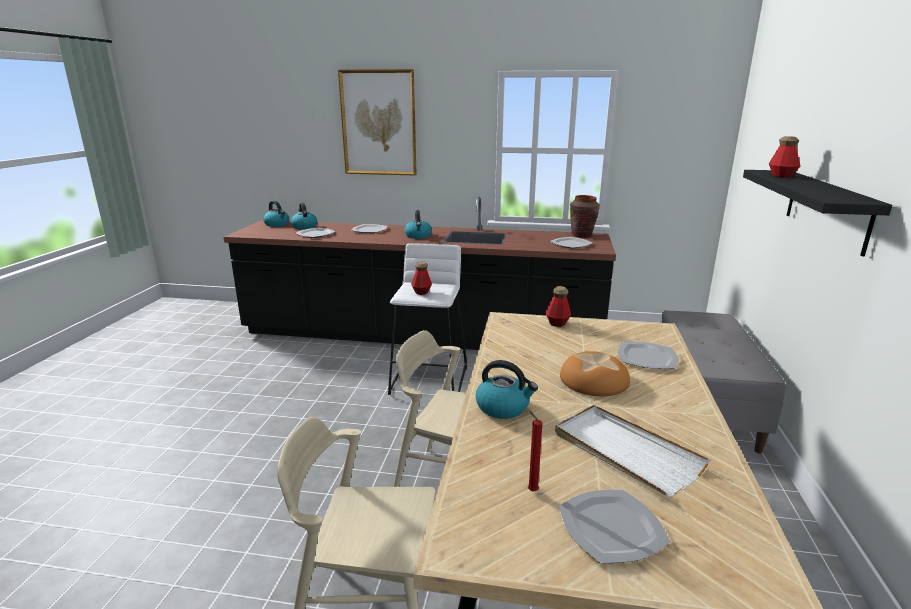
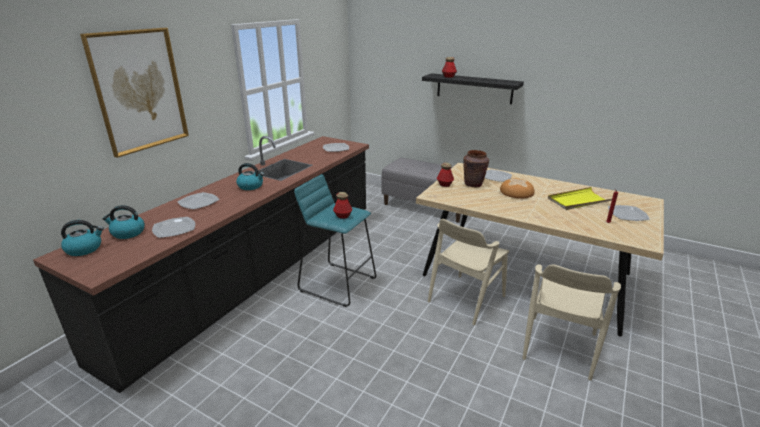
camera: 70 degrees left, 5 degrees up
(429, 380) = (337, 283): white stool -> turquoise stool
(503, 407) = (540, 216): kettle -> none
(582, 235) = (318, 142): brown vase -> brown vase (473, 184)
(625, 452) = (578, 201): white tray -> yellow tray

